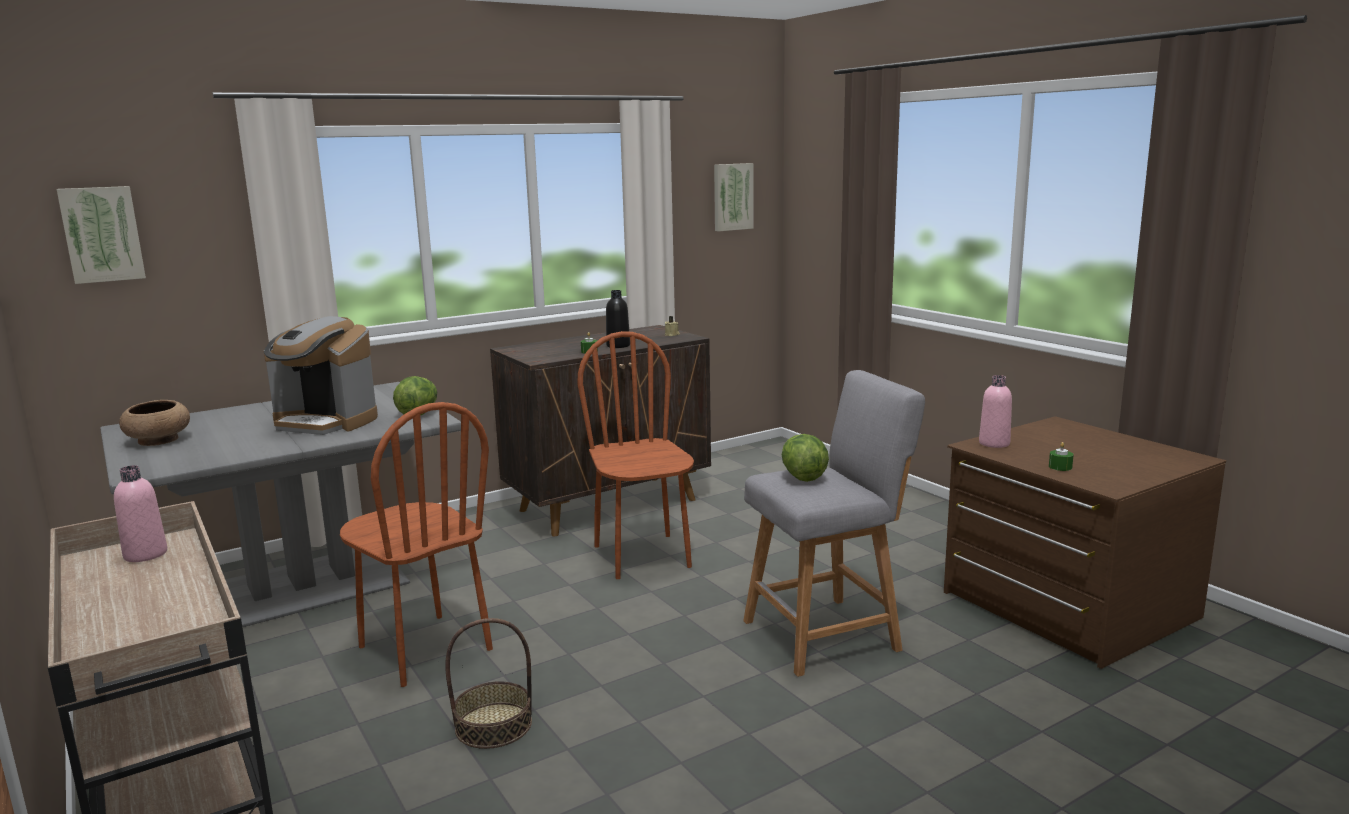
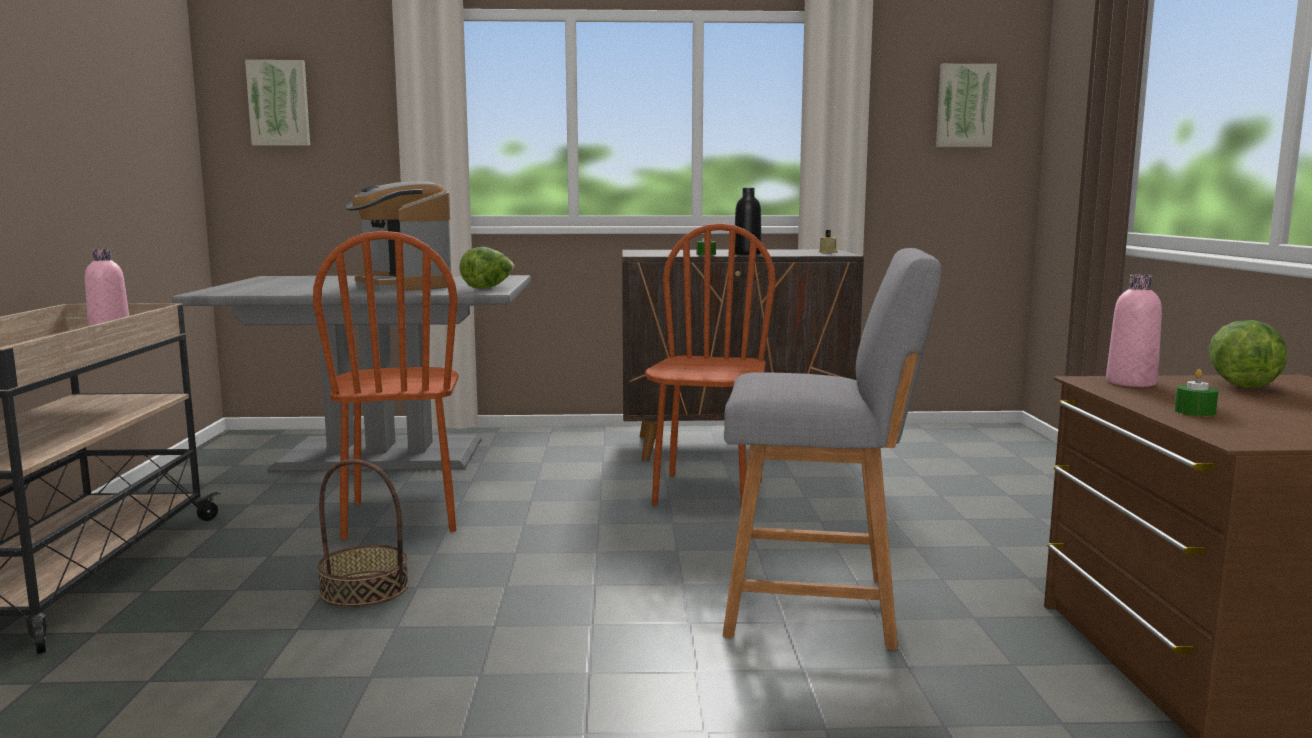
camera: 30 degrees right, 5 degrees down
(159, 441) = (267, 283): brown bowl -> none
(803, 476) = (792, 375): lettuce -> lettuce (1241, 384)

